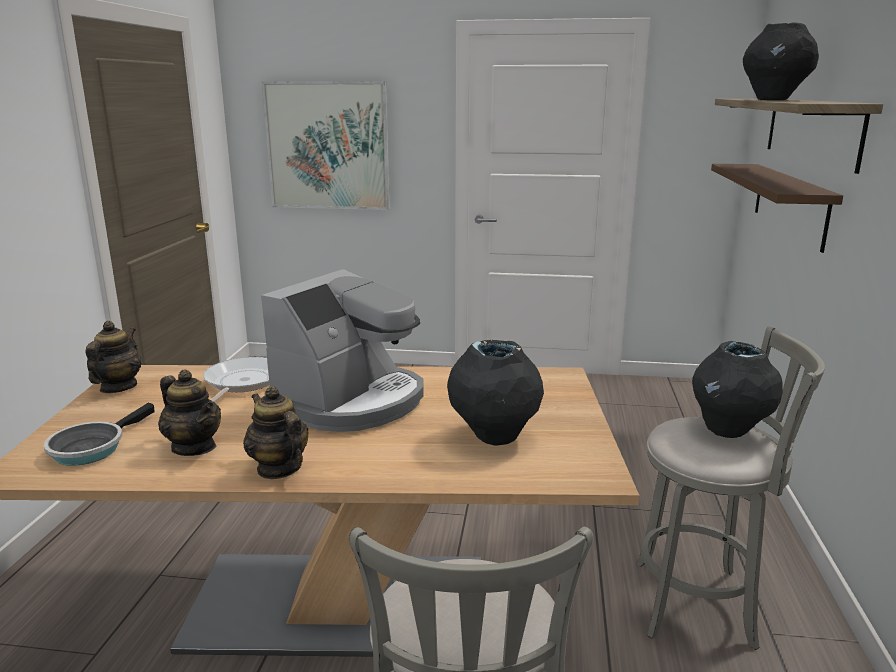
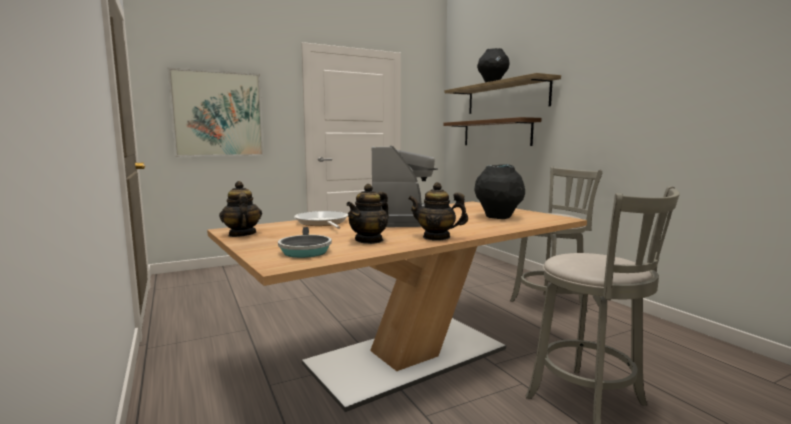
camera: 35 degrees left, 10 degrees down
(194, 447) = (369, 240): teapot -> teapot turned 120 degrees clockwise
(728, 430) = (552, 213): black vase -> none

